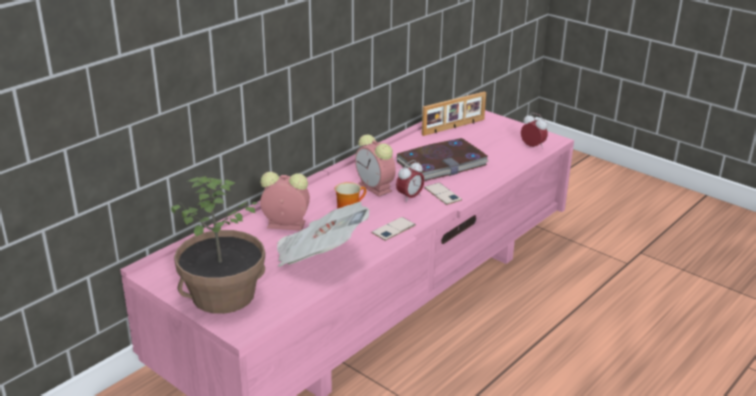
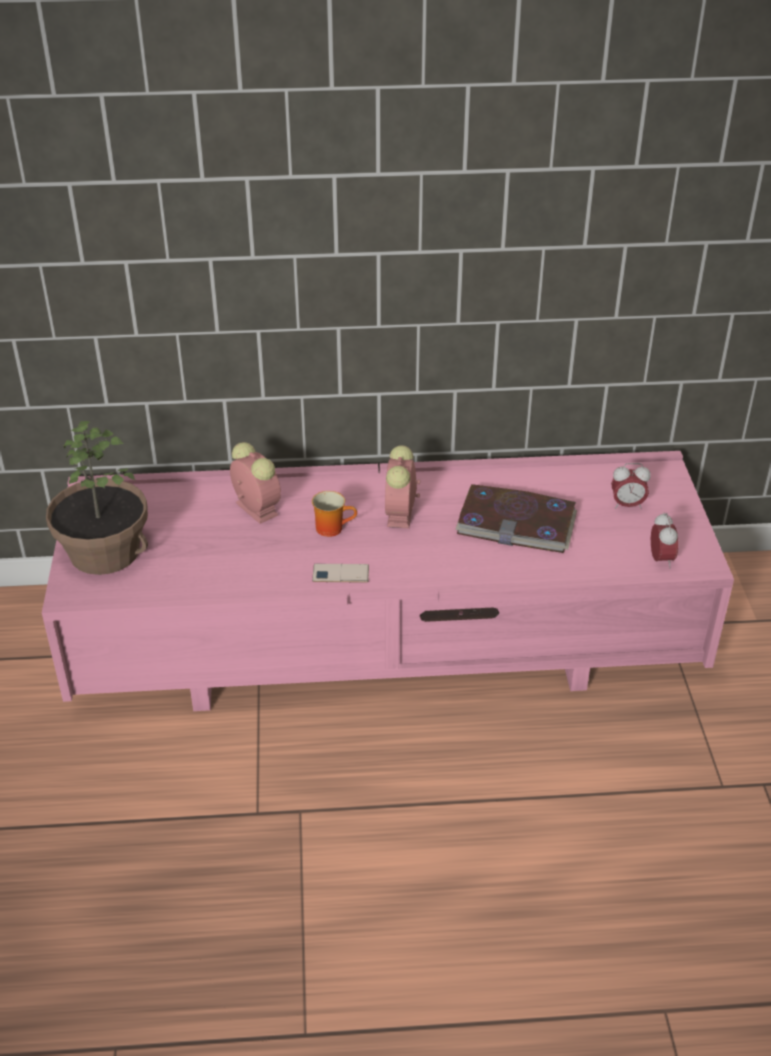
camera: 45 degrees right, 10 degrees up
(319, 255) = (233, 561): newspaper -> none
(409, 197) = (414, 546): alarm clock -> alarm clock (627, 505)
(442, 194) = (454, 562): phone -> none
(454, 127) = (609, 482): picture frame -> none

